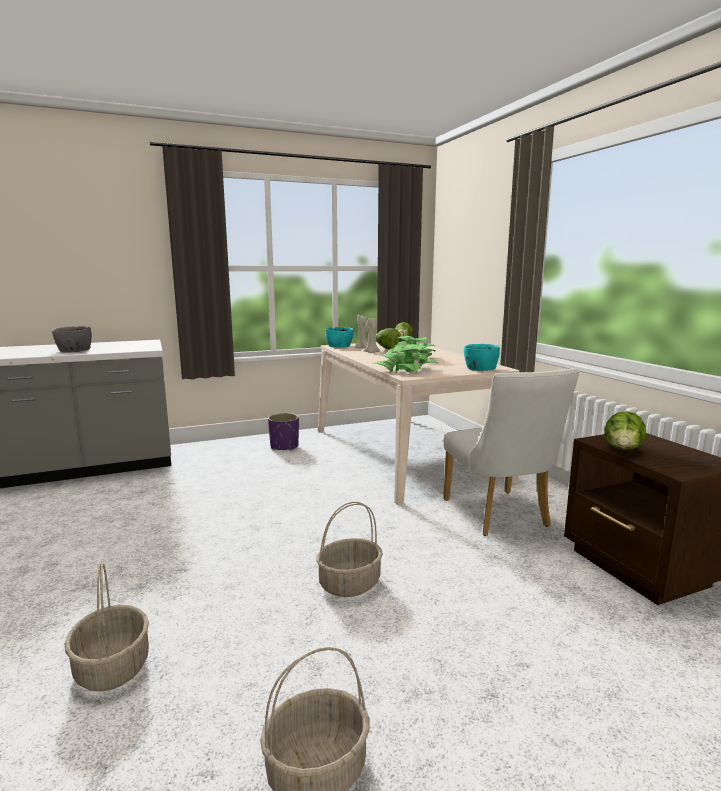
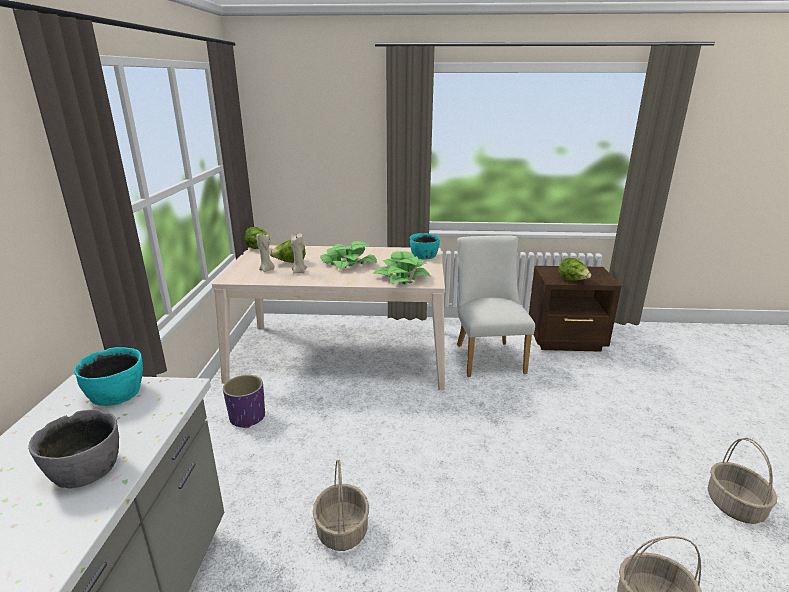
camera: 65 degrees left, 10 degrees up
(339, 346) = (236, 276): turquoise bowl -> turquoise bowl (117, 393)
(350, 583) = (556, 446): basket -> basket (341, 530)
(499, 516) = (487, 356): white chair -> white chair turned 105 degrees counterclockwise

